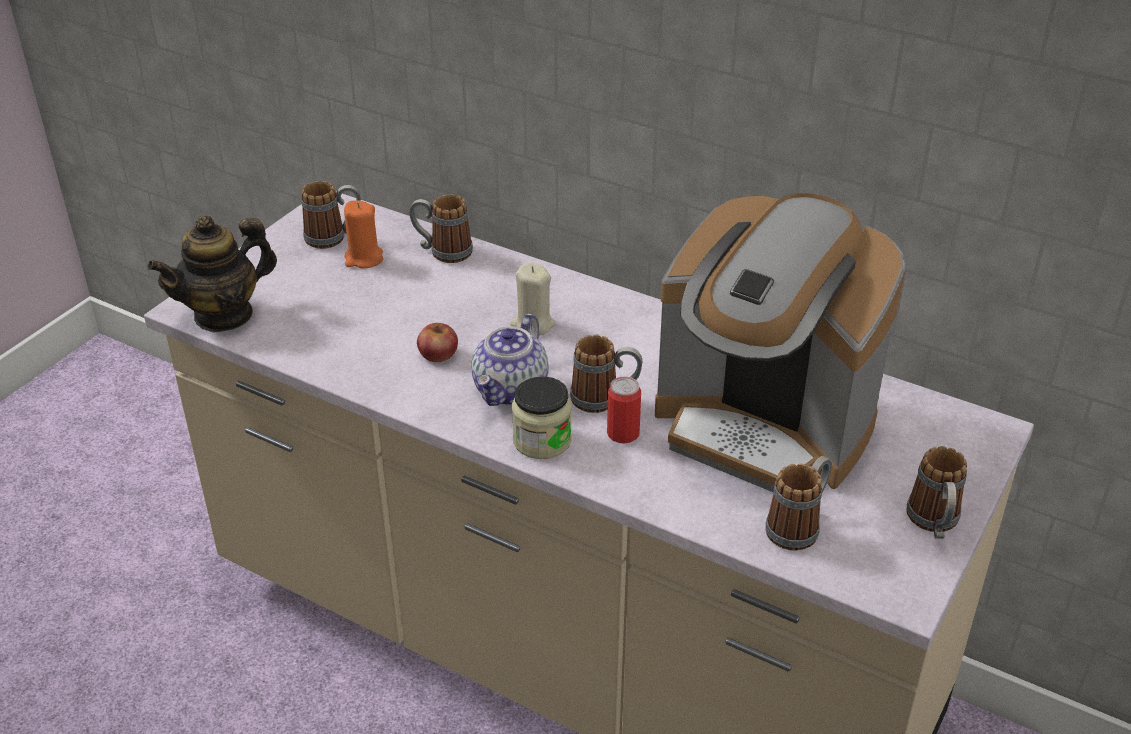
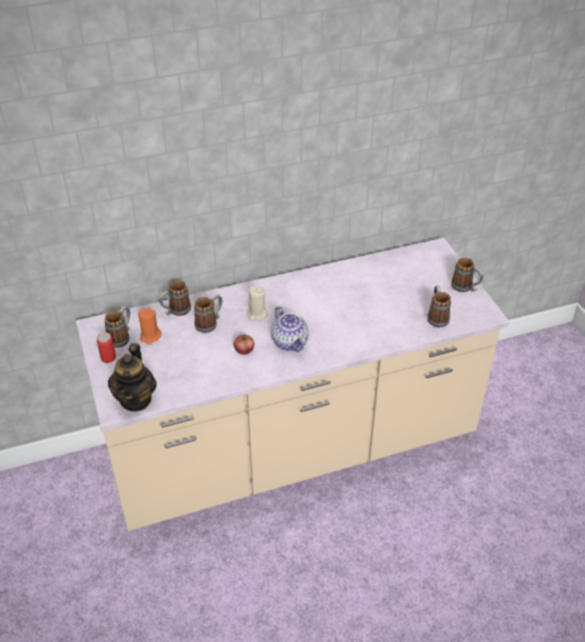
camera: 50 degrees left, 5 degrees up
(542, 440) = (328, 350): jar -> none
(605, 400) = (324, 322): mug -> mug (209, 323)
(623, 433) = (347, 328): can -> can (108, 358)
(764, 426) = (381, 293): coffee machine -> none

